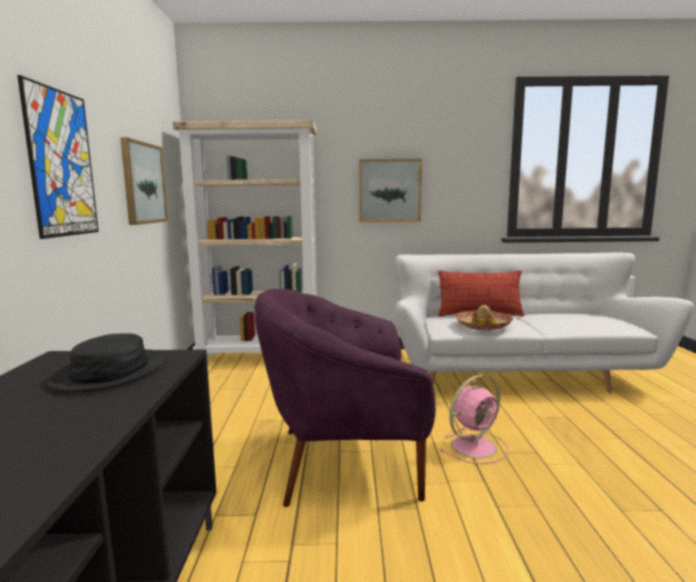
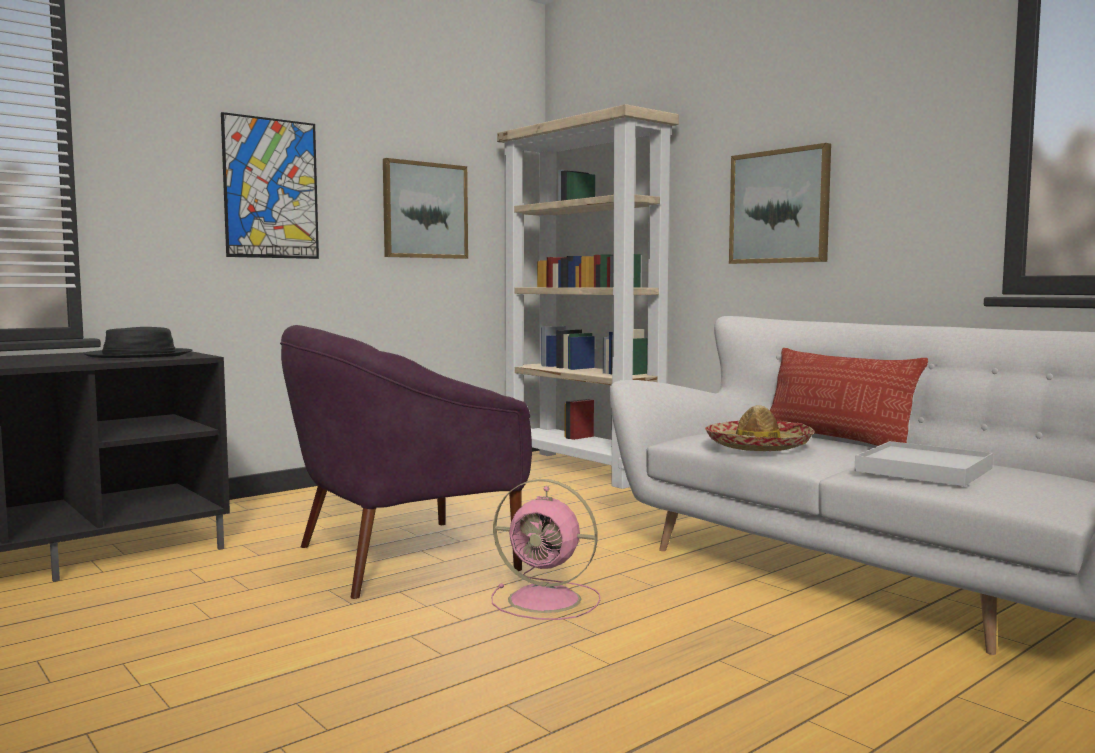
camera: 50 degrees right, 5 degrees down
(345, 460) = (403, 557): purple armchair -> purple armchair turned 75 degrees counterclockwise
(562, 322) = (924, 470): none -> white tray

